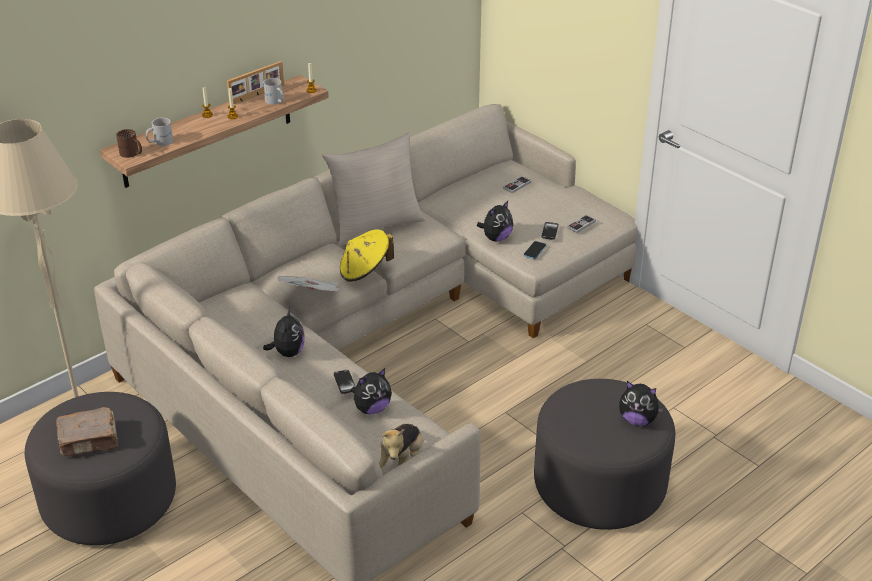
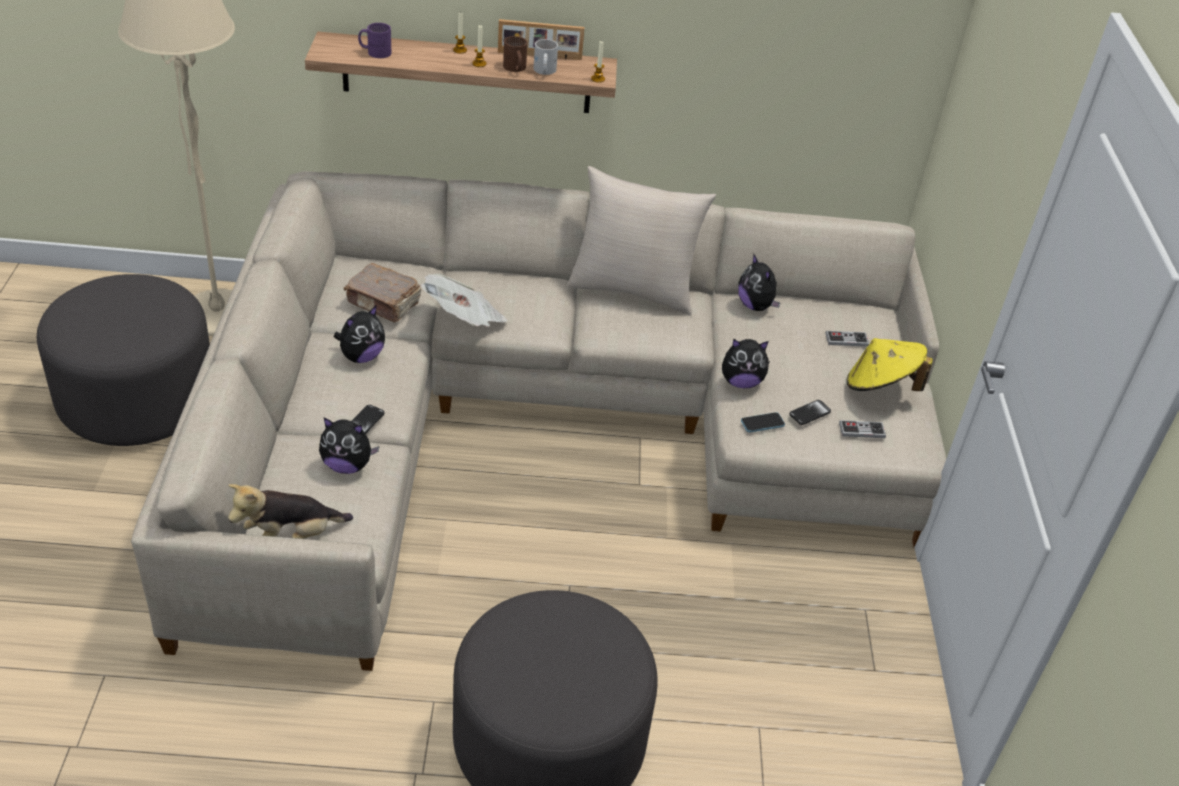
camera: 40 degrees right, 5 degrees up
(90, 441) = (102, 320): brown book -> brown book (384, 303)
(131, 154) = (332, 49): brown mug -> brown mug (514, 68)
(159, 141) = (375, 51): white mug -> purple mug
(365, 271) = (551, 327): yellow hat -> yellow hat (881, 387)
(637, 420) = (582, 692): plush toy -> plush toy (756, 306)

